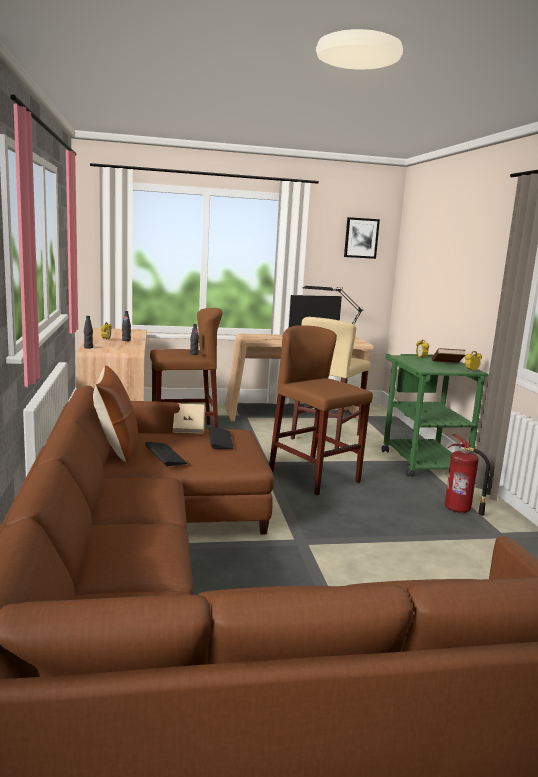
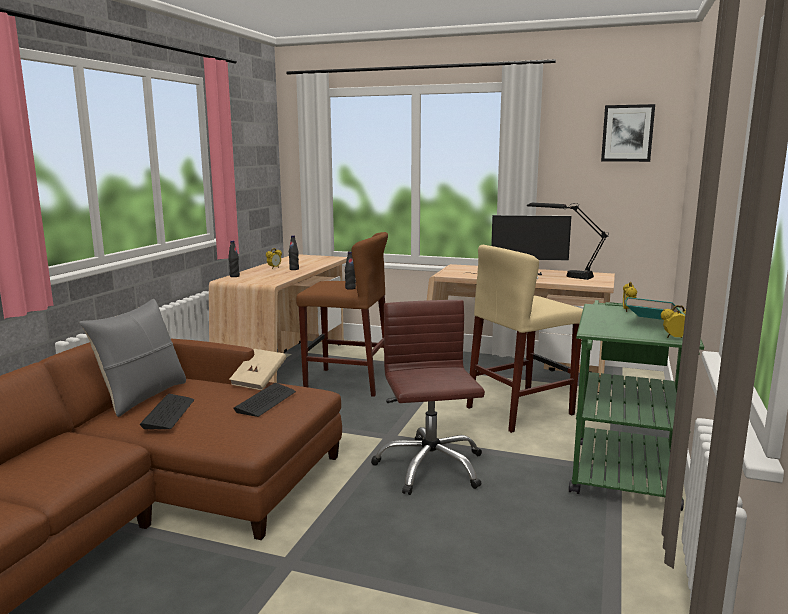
camera: 30 degrees right, 0 degrees up
(116, 448) = (142, 396): brown pillow -> grey pillow
(314, 476) = (429, 467): brown stool -> brown office chair
(446, 364) = (652, 324): brown book -> turquoise book
(459, 510) = (591, 569): fire extinguisher -> none

